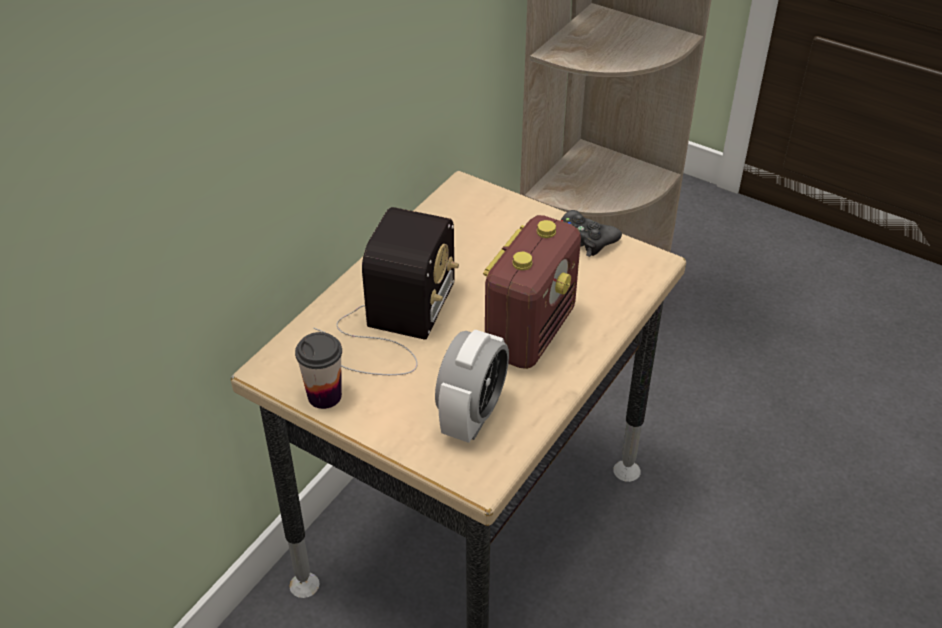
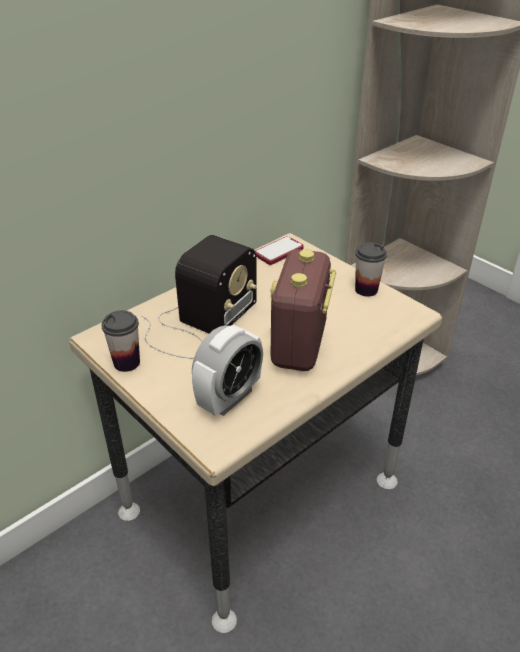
camera: 15 degrees right, 5 degrees down
(455, 202) = (279, 252): none -> phone
(530, 332) = (299, 346): radio -> radio turned 150 degrees clockwise
(585, 239) = (366, 289): black game controller -> cup

